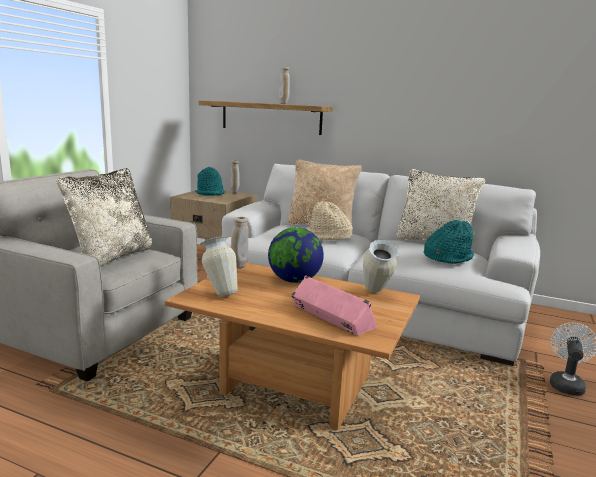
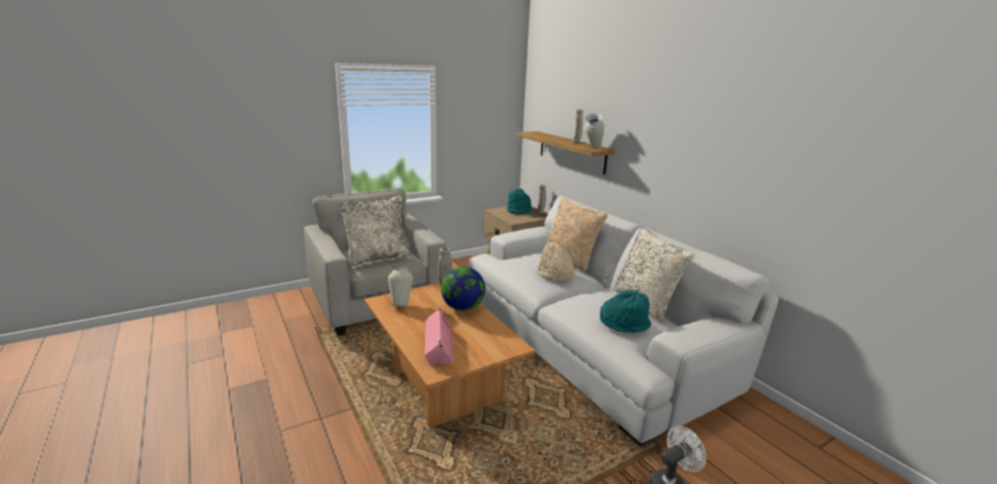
camera: 35 degrees right, 5 degrees up
(376, 295) = (498, 339): vase -> vase (591, 148)

